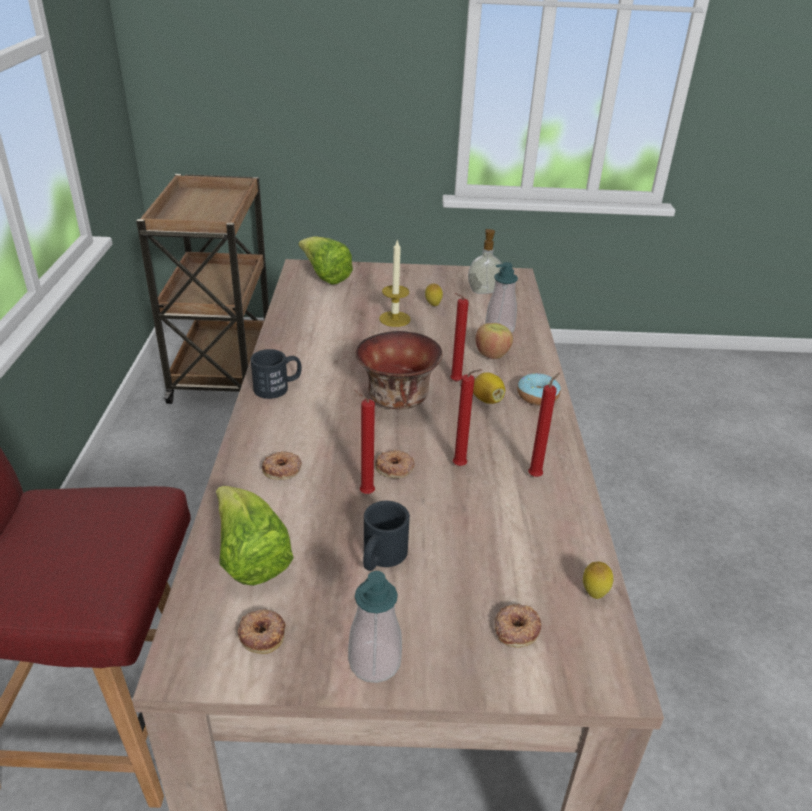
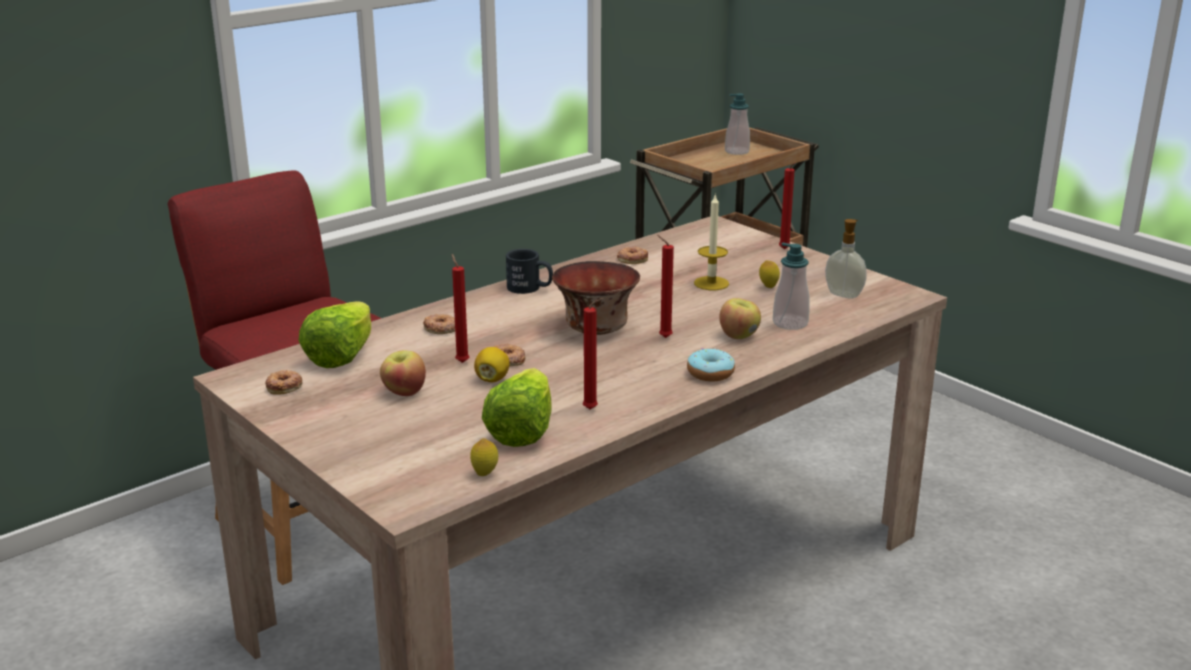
camera: 50 degrees right, 10 degrees down
(325, 276) = (719, 236): lettuce -> lettuce (521, 431)
(374, 662) = (308, 425): soap dispenser -> soap dispenser (737, 151)
(381, 557) = (404, 392): black mug -> apple
(461, 466) = (552, 380): red candle -> red candle (785, 250)
(487, 400) = (662, 358): lemon -> lemon (492, 379)
(516, 629) = (404, 458): donut -> donut (632, 259)

